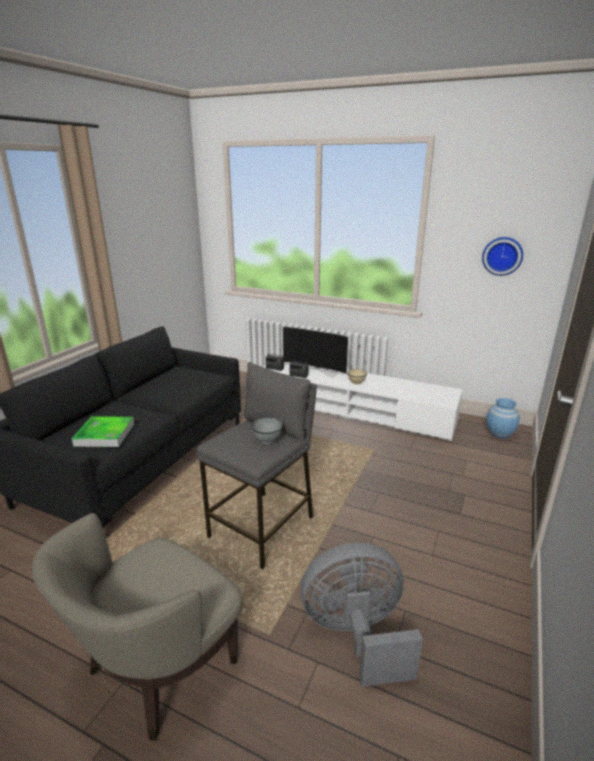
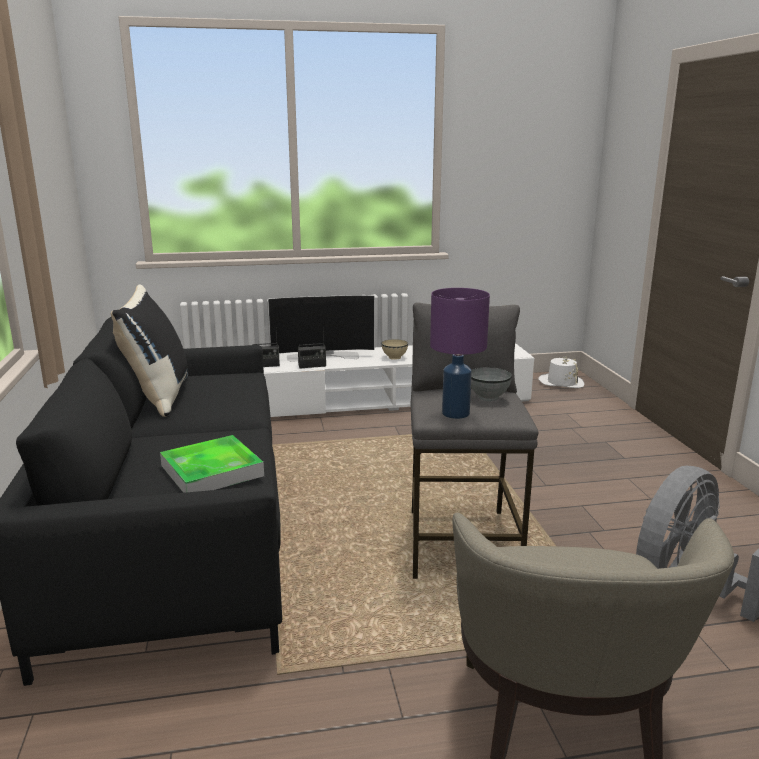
camera: 35 degrees left, 5 degrees down
(156, 379) = (158, 396): none -> black pillow
(226, 445) = (455, 414): none -> purple table lamp
(499, 433) = (561, 382): blue vase -> white hat
(502, 256) = (531, 170): wall clock -> none

